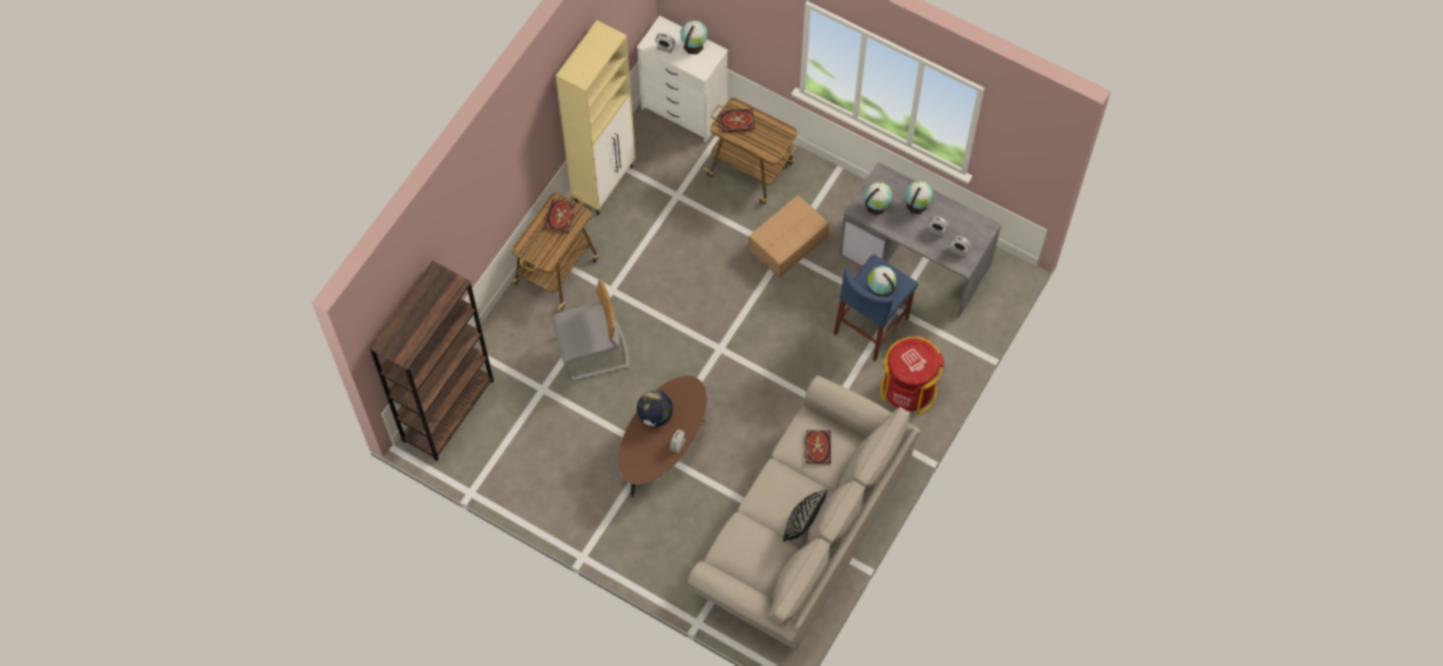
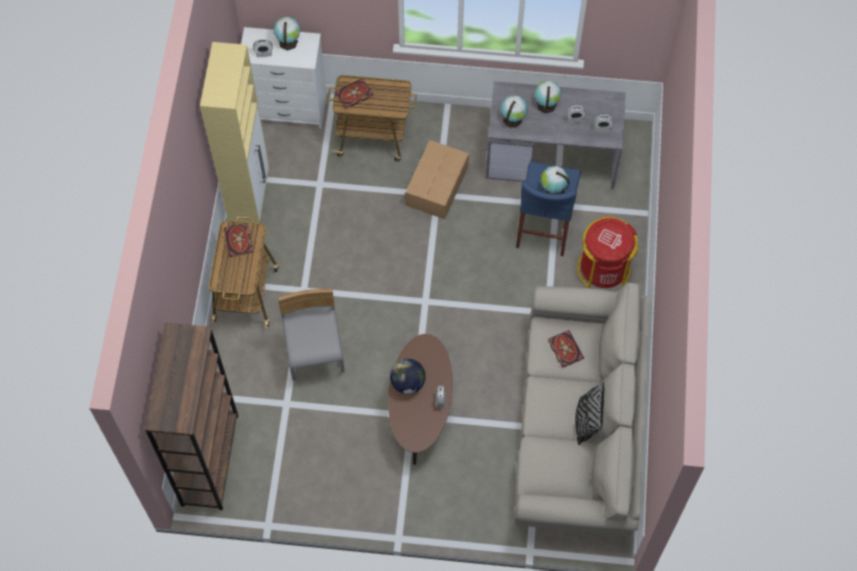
camera: 25 degrees left, 0 degrees up
(593, 352) = (315, 351): grey chair -> grey chair turned 60 degrees counterclockwise

